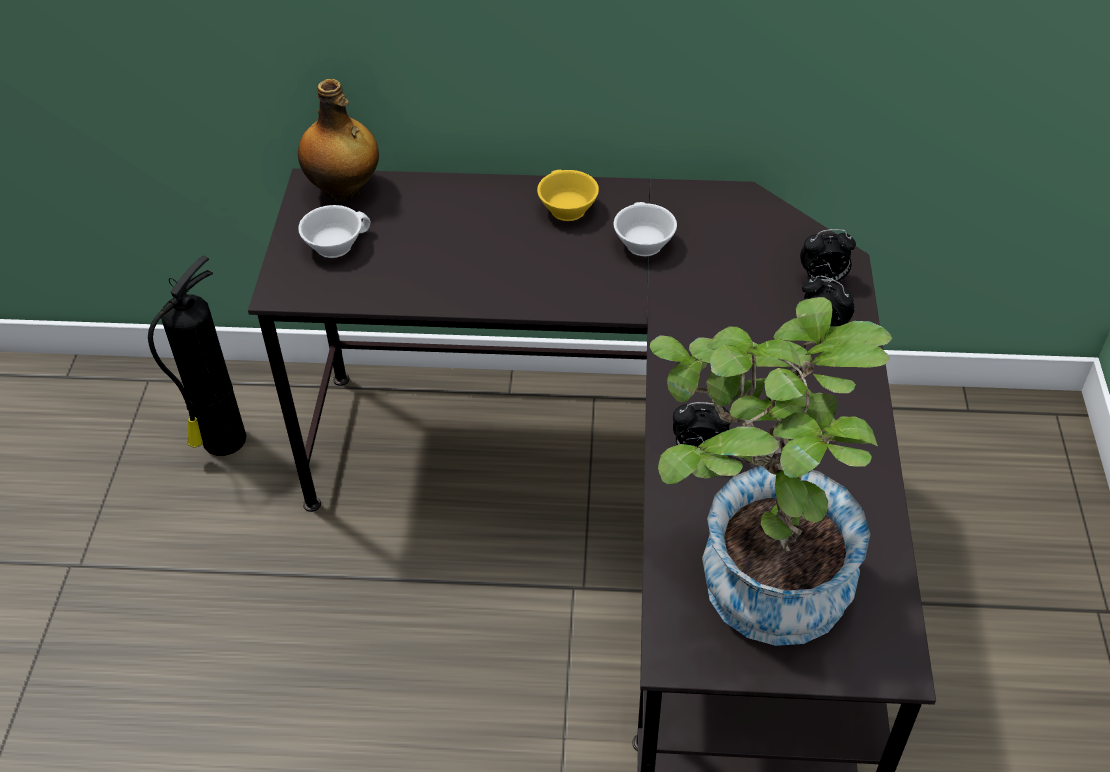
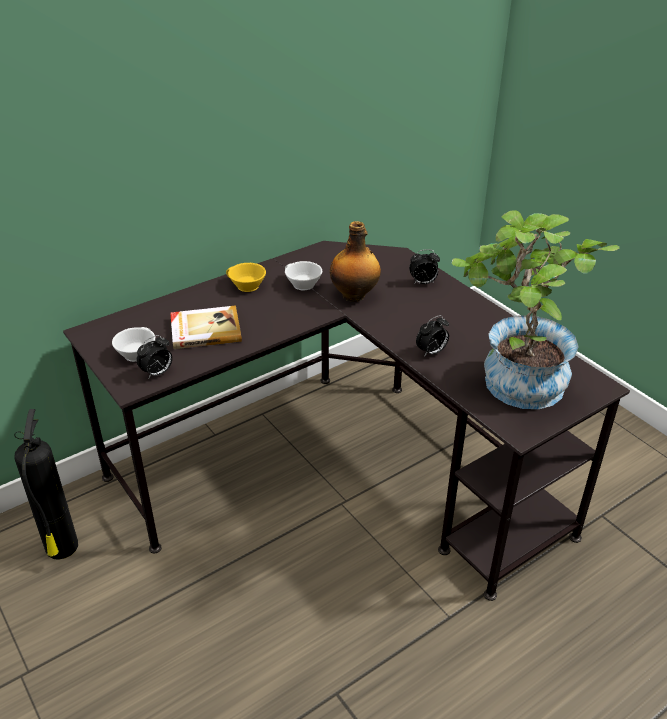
camera: 40 degrees left, 10 degrees down
(344, 190) = (110, 327): bottle -> bottle (354, 295)
(445, 251) = (205, 329): none -> book
(822, 280) = (400, 265): alarm clock -> alarm clock (157, 373)

